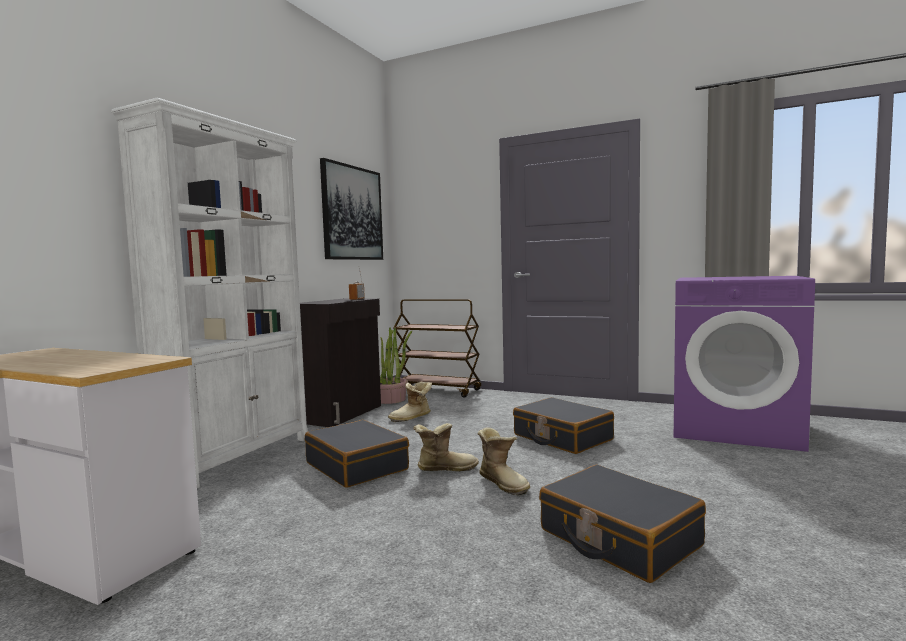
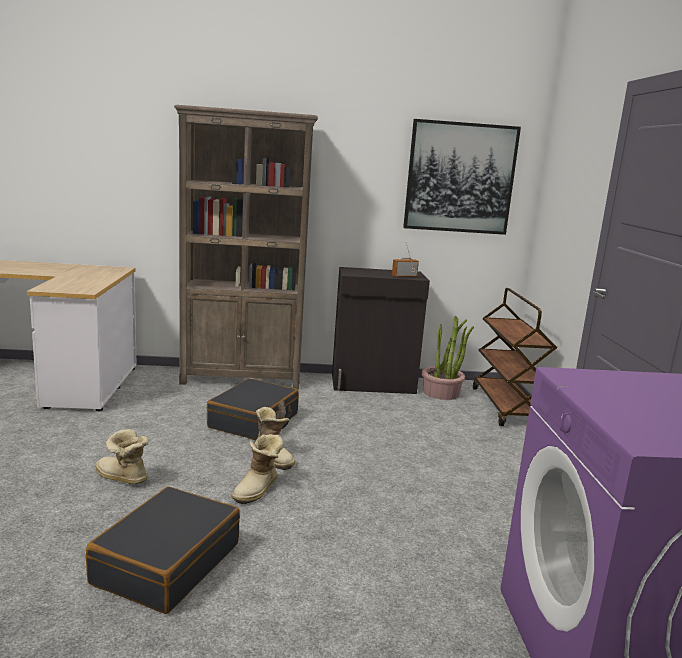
camera: 60 degrees right, 10 degrees up
(237, 457) = (242, 379): white bookcase -> brown bookcase
(412, 418) = (395, 415): boot -> boot (121, 478)
(562, 437) = (416, 505): black suitcase -> none

